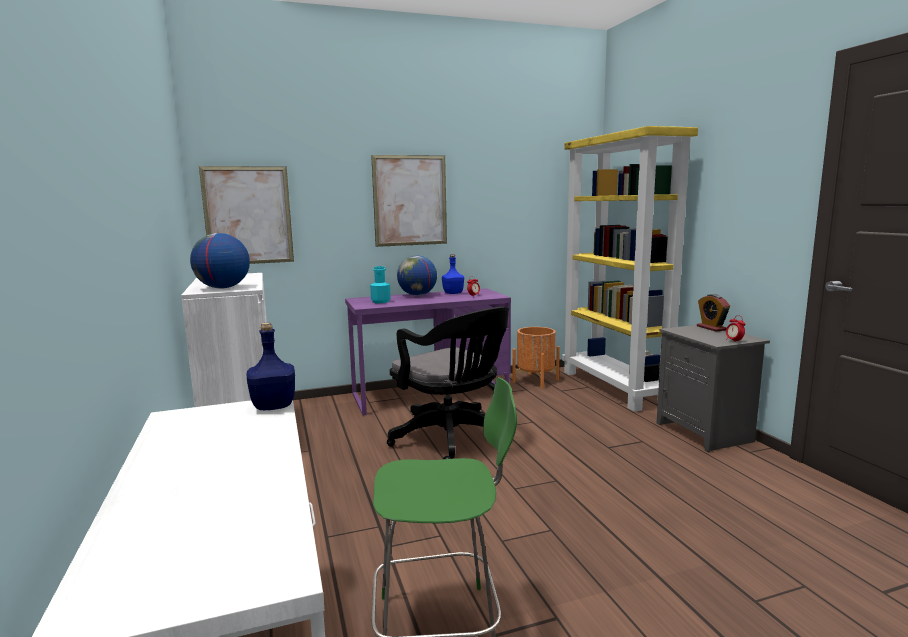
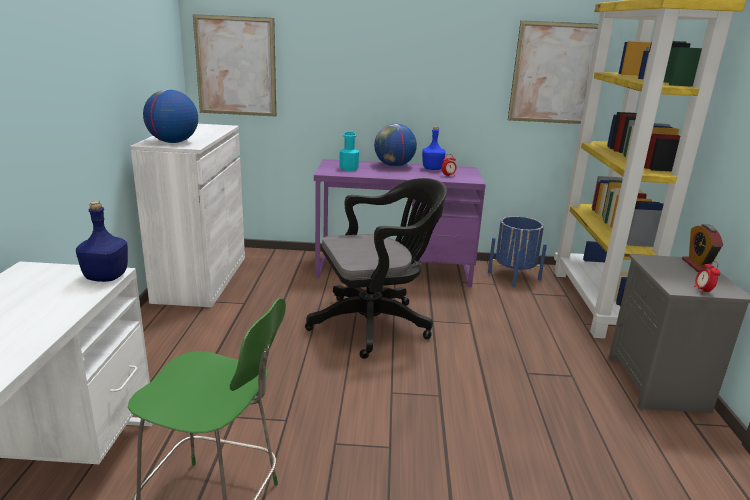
camera: 20 degrees right, 10 degrees up
(410, 200) = (400, 62): picture -> picture (554, 73)
(453, 440) = (375, 324): black office chair -> black office chair turned 90 degrees counterclockwise
(535, 380) = (514, 276): orange planter -> blue planter

